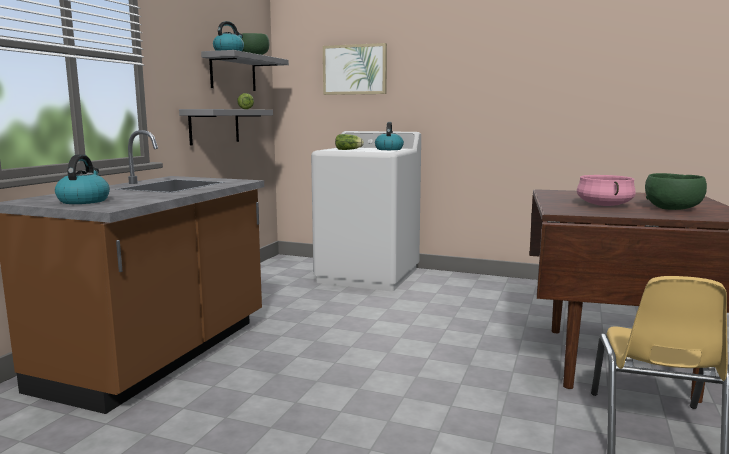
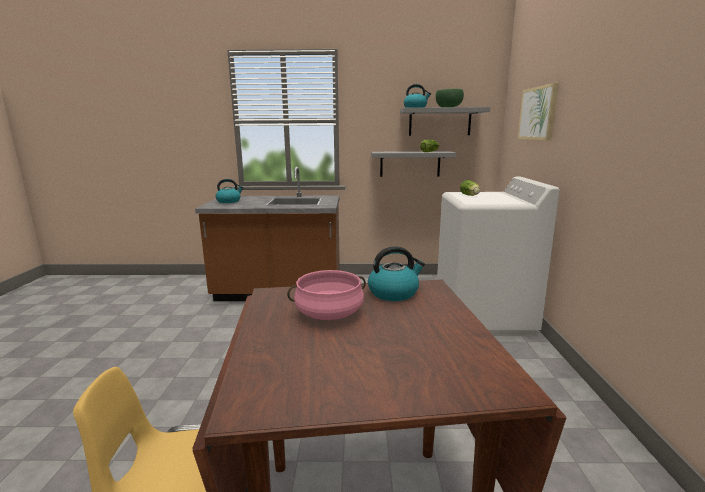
camera: 70 degrees right, 5 degrees up
(389, 149) = (499, 201): kettle -> kettle (394, 292)
(673, 208) = (324, 357): green bowl -> none

